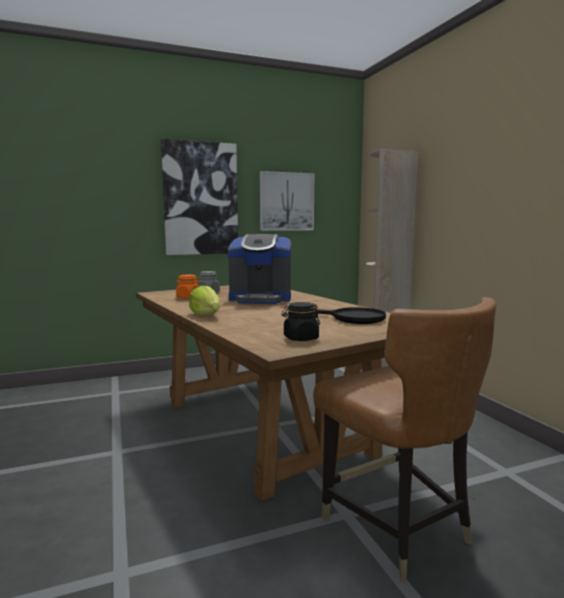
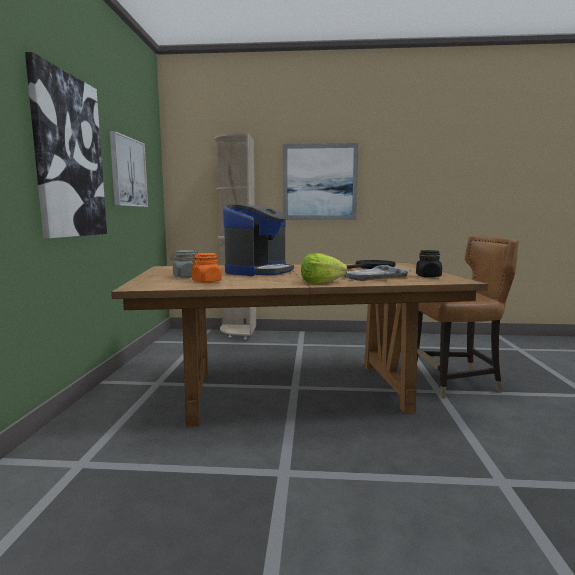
camera: 65 degrees left, 0 degrees up
(272, 323) = (371, 276): none -> grey tray
(477, 197) = (319, 182): none -> picture

